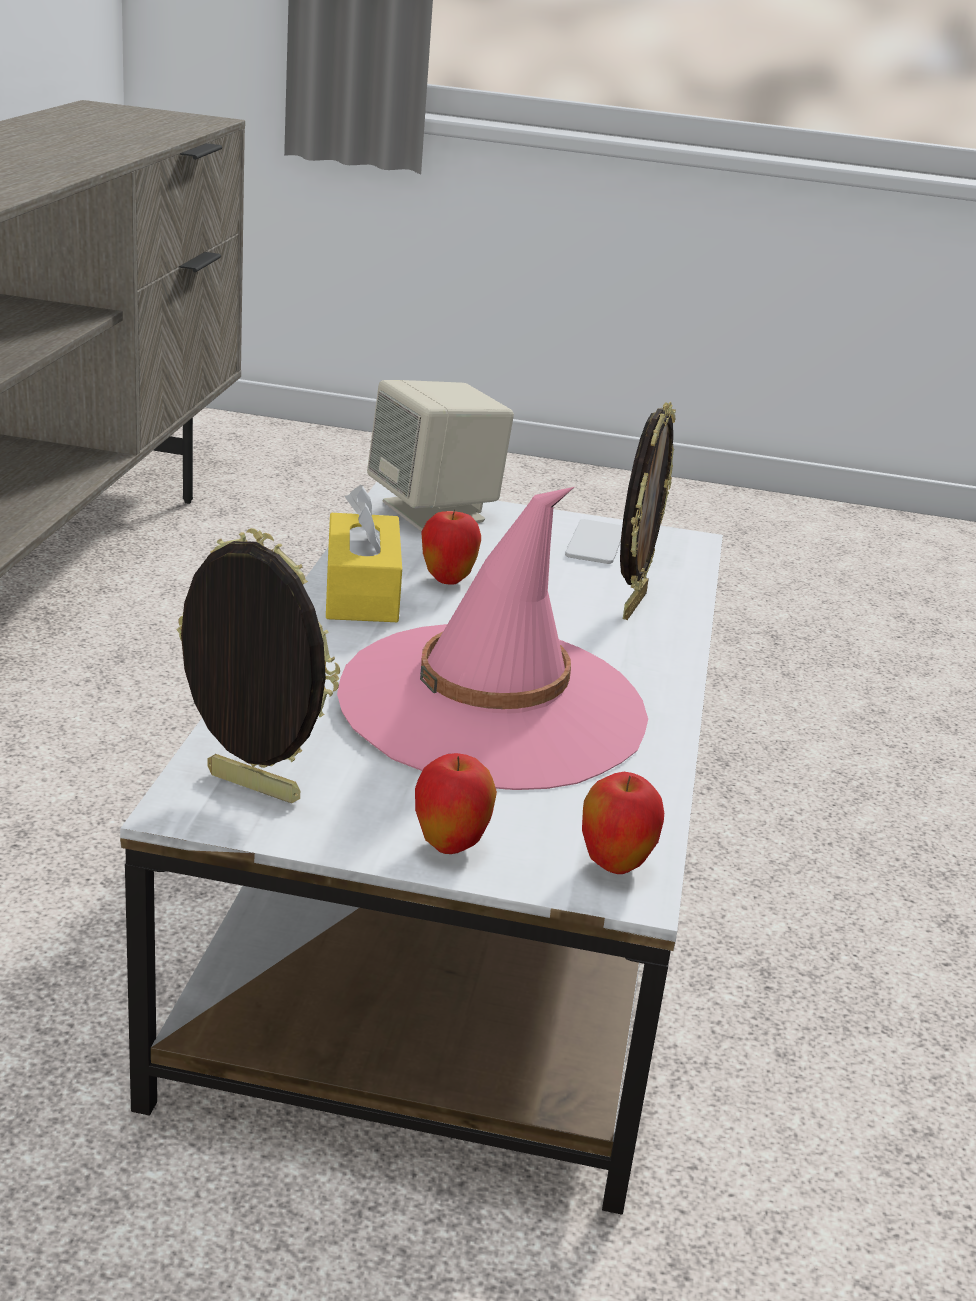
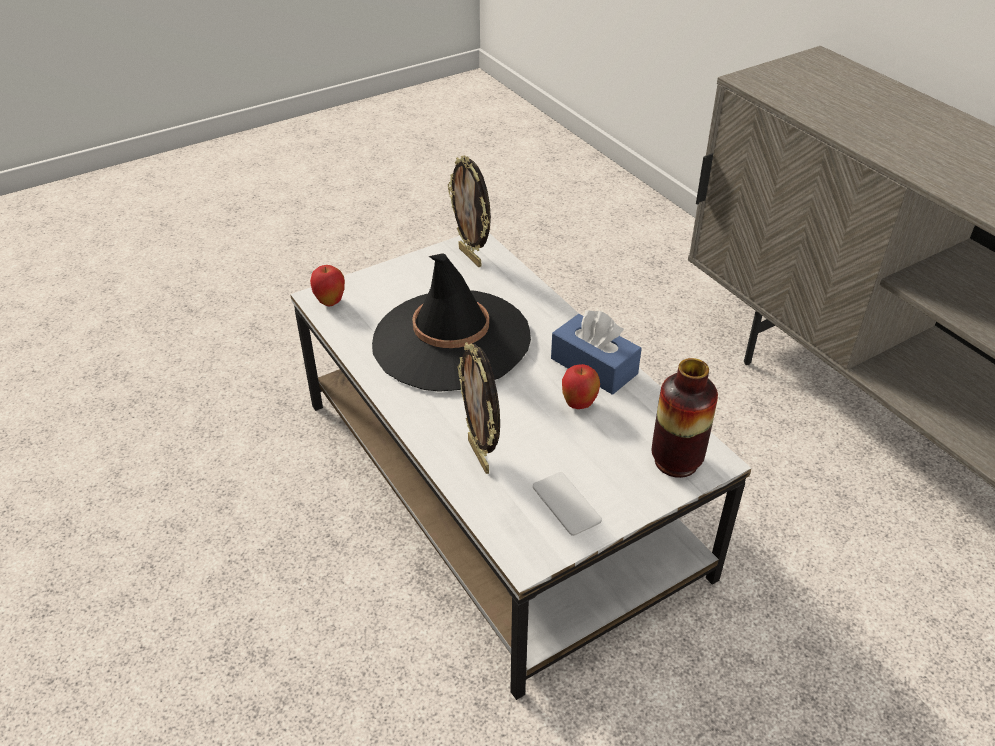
camera: 140 degrees right, 15 degrees up
(249, 789) = (471, 257): picture frame -> picture frame turned 75 degrees clockwise
(361, 592) = (594, 366): yellow tissue box -> blue tissue box
(435, 512) = (676, 461): beige speaker -> vase
(450, 846) = (388, 277): apple -> none
(493, 706) = (451, 340): pink hat -> black hat

